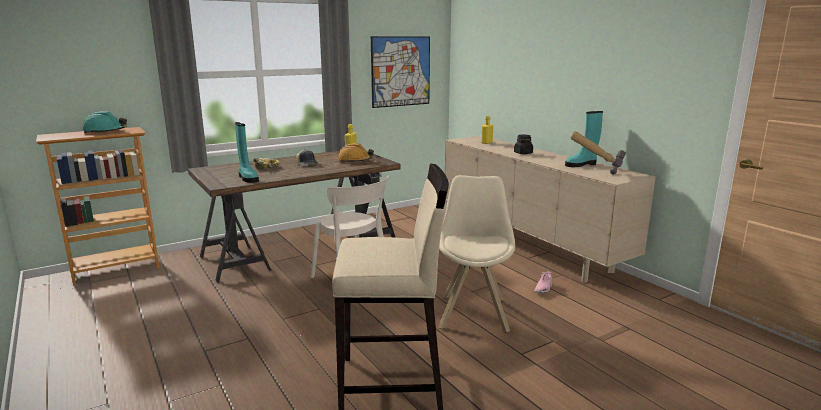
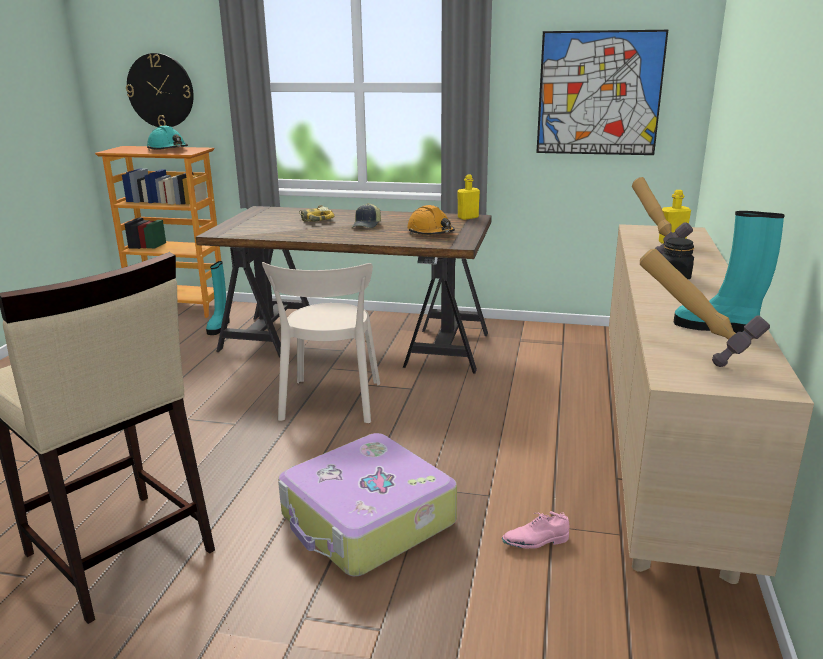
camera: 45 degrees right, 5 degrees up
(79, 82) = (160, 91): none -> wall clock
(247, 178) = (261, 230): turquoise boot -> turquoise boot (219, 326)
(473, 313) = (367, 521): beige chair -> suitcase
(487, 145) = (656, 248): none -> hammer

